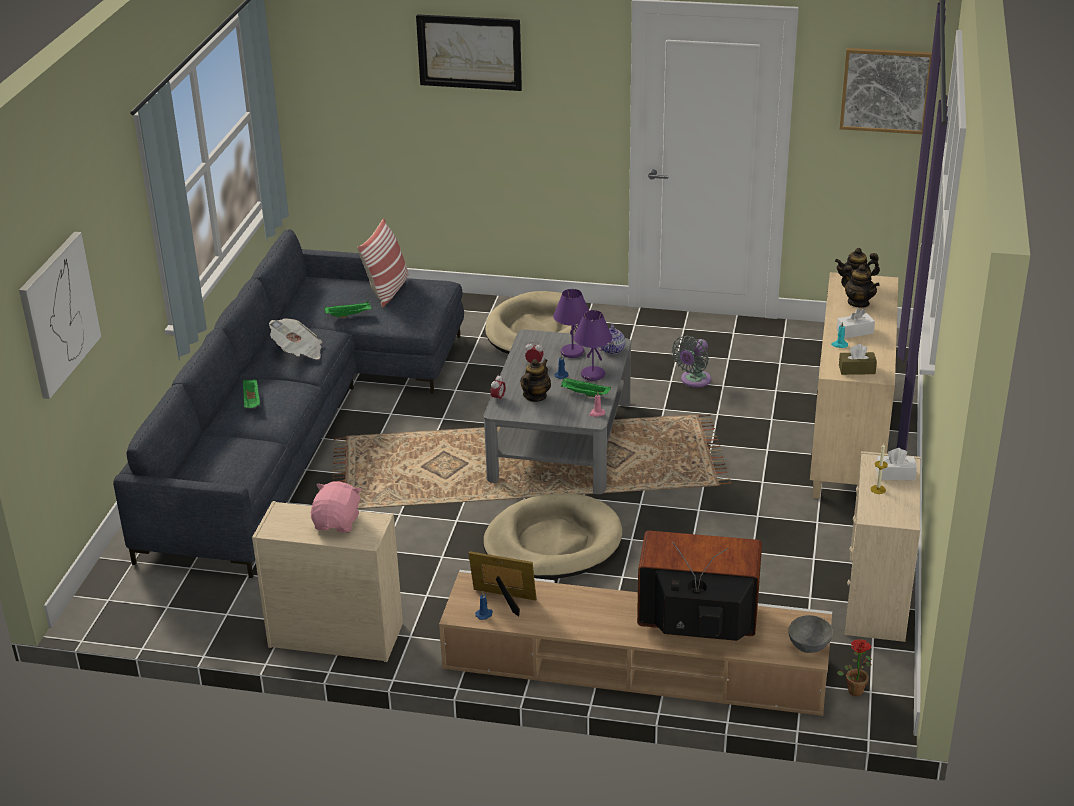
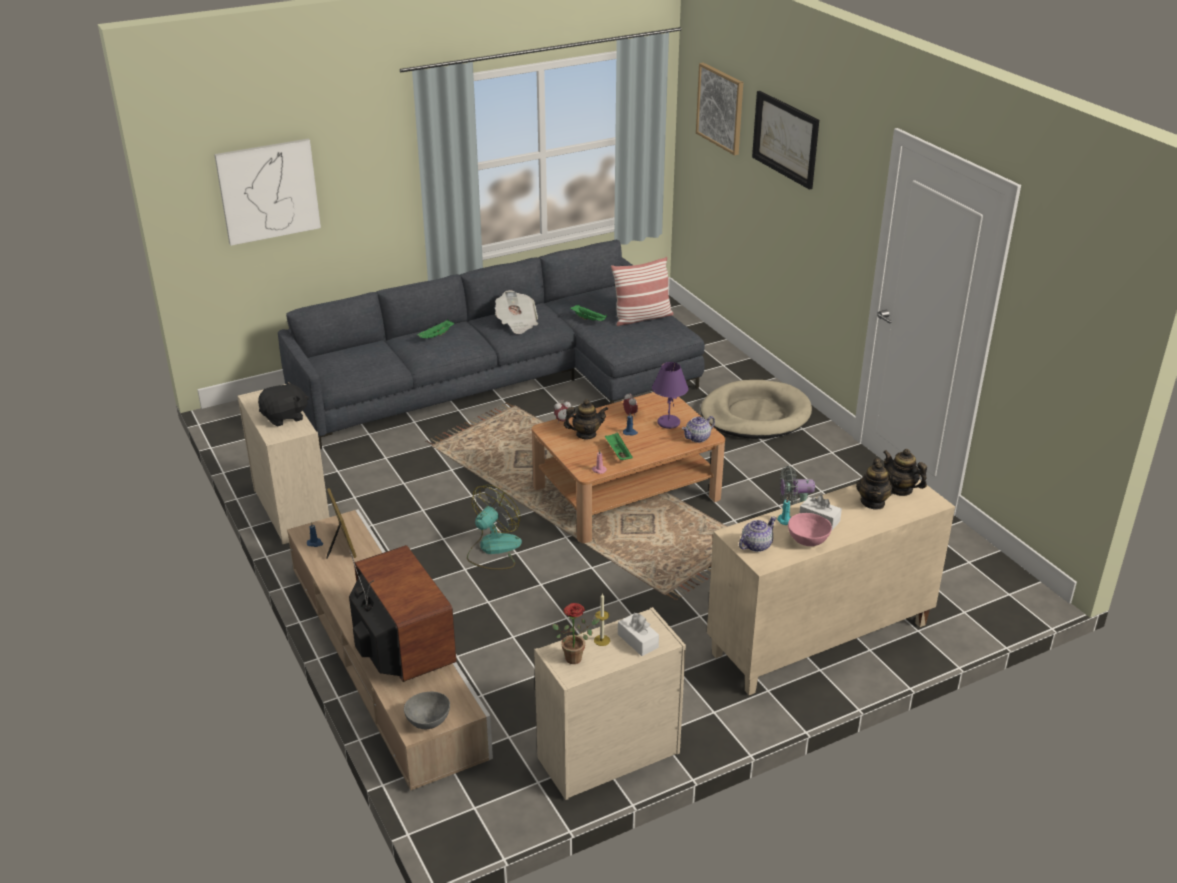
camera: 50 degrees right, 0 degrees up
(337, 522) = (285, 417): pink plush toy -> black plush toy
(552, 543) = (493, 549): beige dog bed -> fan
(560, 440) = (626, 492): grey coffee table -> brown coffee table
(592, 375) = (649, 445): purple table lamp -> none
(855, 688) = (470, 796): potted plant -> potted plant (576, 657)
(857, 369) = (755, 545): brown tissue box -> teapot
(874, 348) = (806, 540): none -> pink bowl
(885, 90) = (1079, 312): picture -> picture (720, 108)

